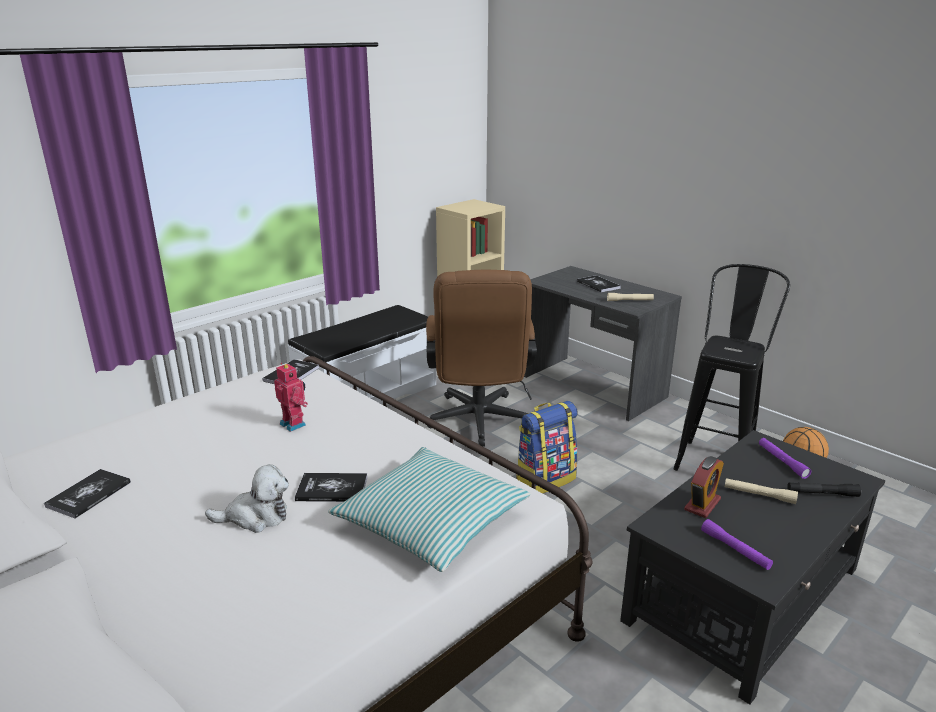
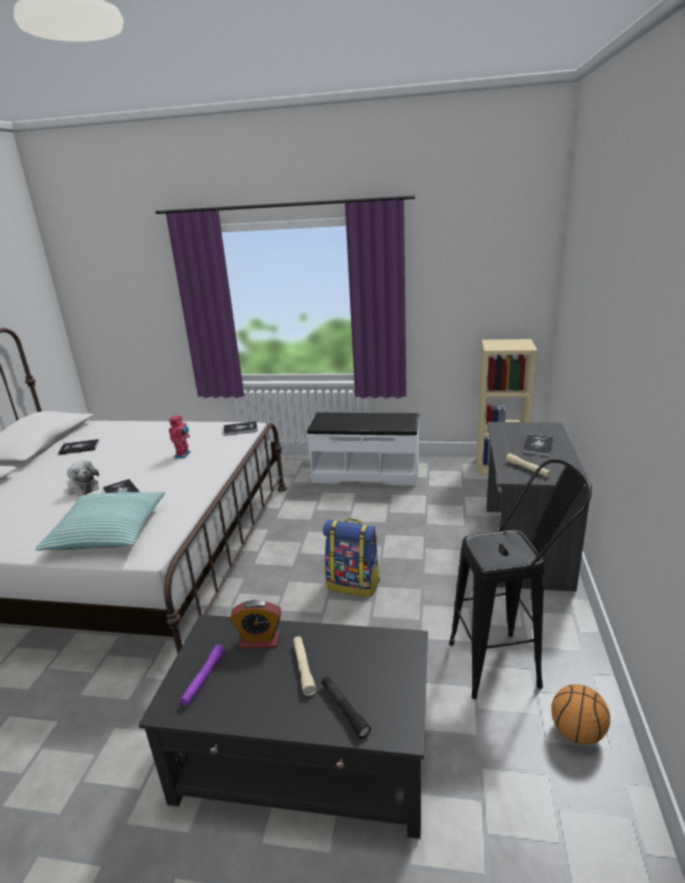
camera: 55 degrees right, 0 degrees up
(478, 424) = (389, 524): brown office chair -> none
(782, 461) = (382, 666): purple flashlight -> none

